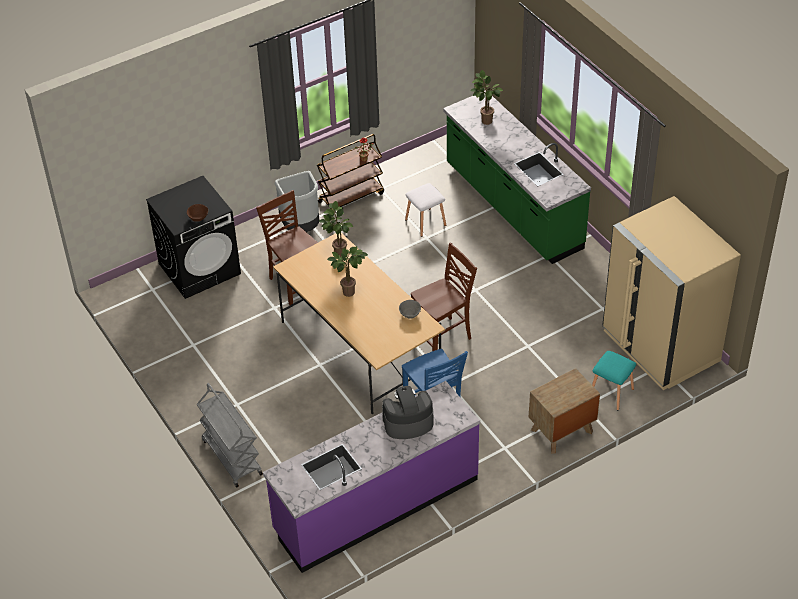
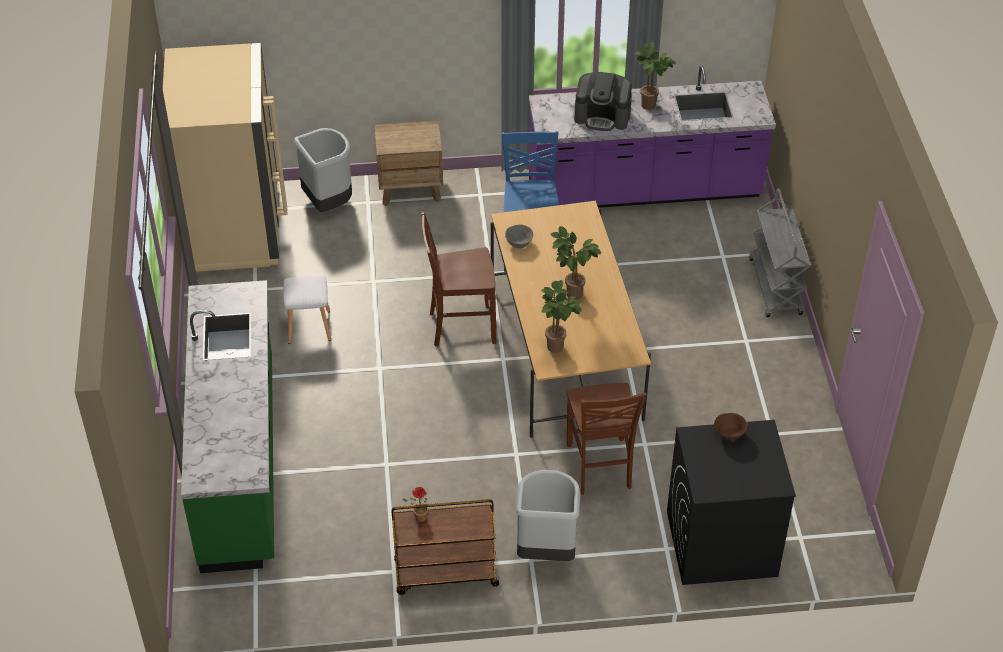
camera: 155 degrees left, 0 degrees up
(426, 222) = (370, 487): white stool -> white stool (308, 326)
(484, 121) = (229, 439): potted plant -> potted plant (651, 106)
(612, 392) = (328, 203): turquoise stool -> grey trash can

